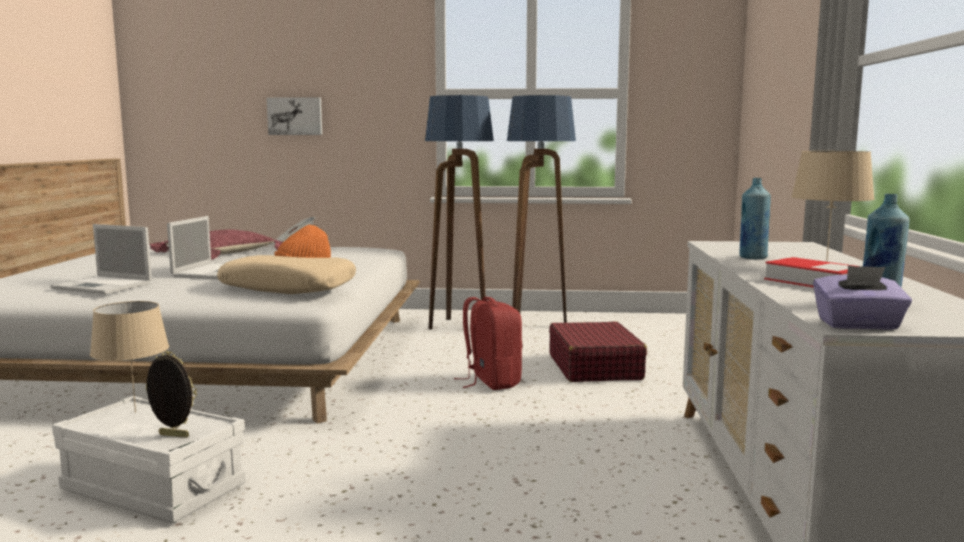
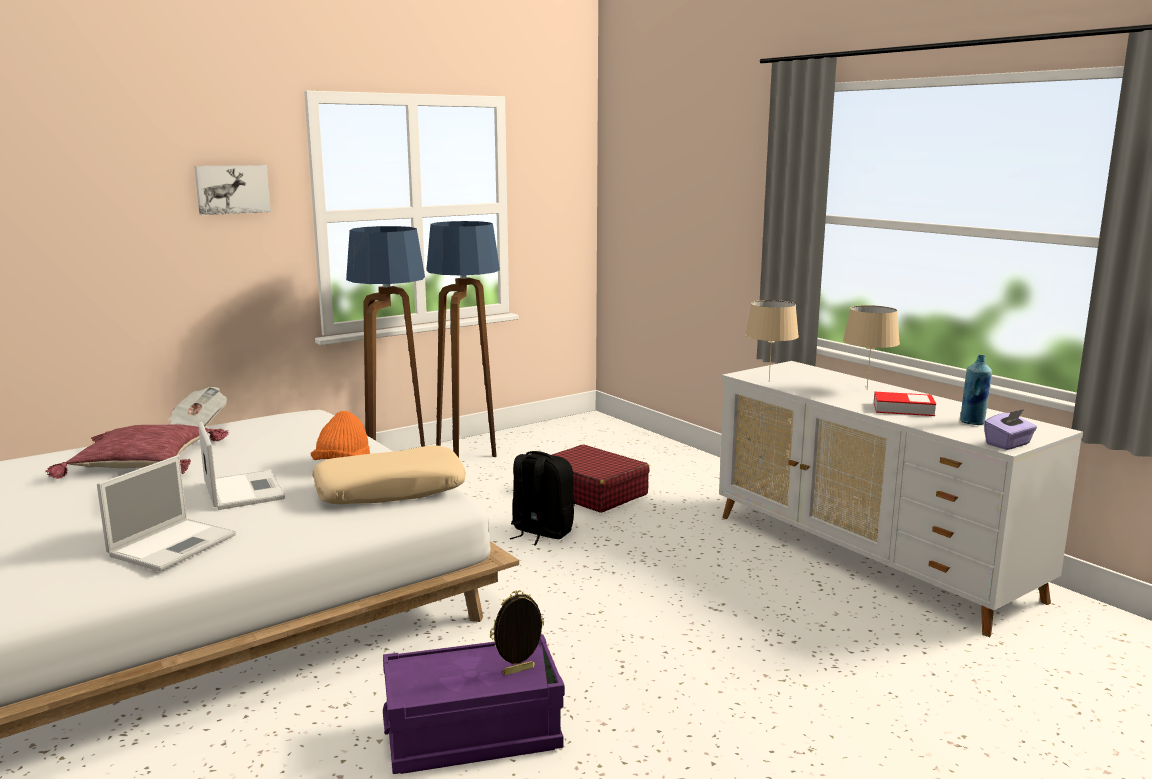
camera: 40 degrees left, 5 degrees up
(104, 286) = (174, 544): laptop -> laptop turned 45 degrees counterclockwise
(135, 412) = (425, 668): beige table lamp -> beige table lamp (769, 382)
(154, 488) = (473, 734): white storage box -> purple storage box
(295, 116) = (132, 255): picture -> picture (232, 189)
(491, 382) = (540, 532): red backpack -> black backpack
(752, 258) = (812, 389): blue bottle -> none

